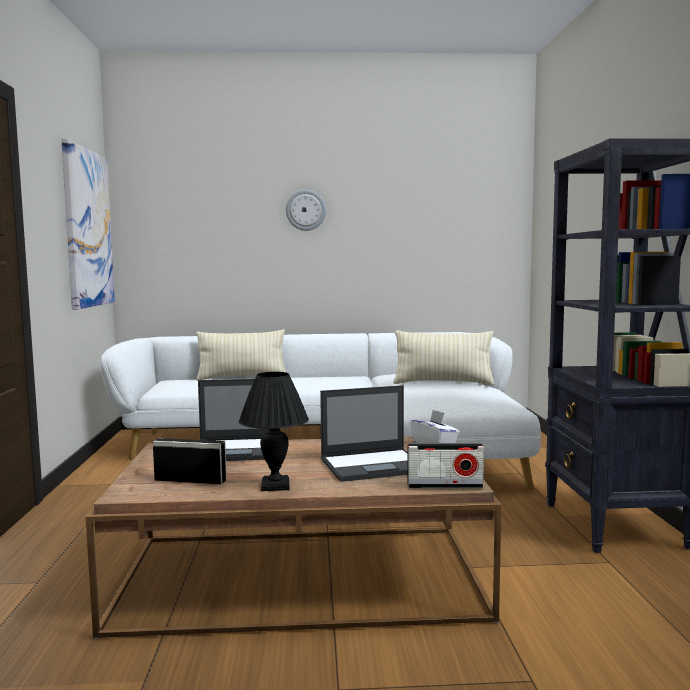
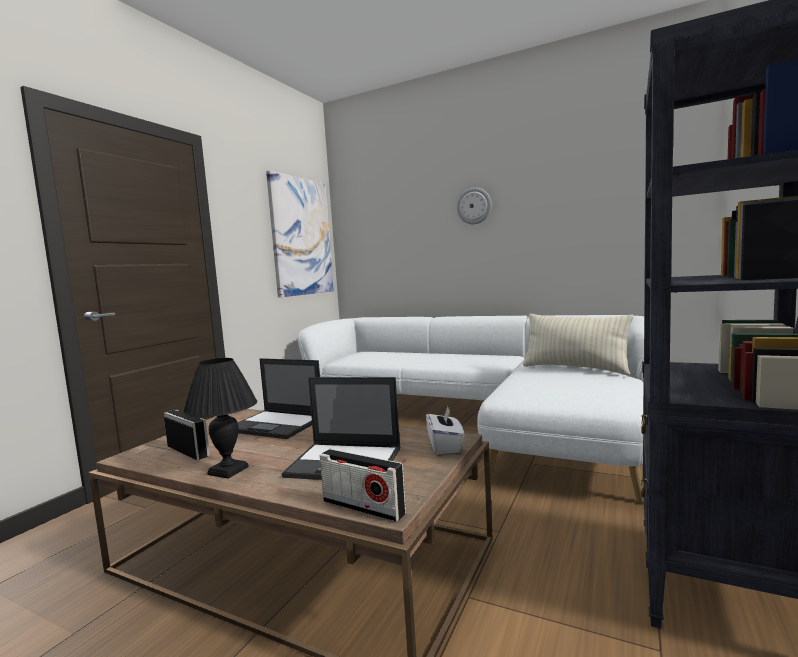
camera: 30 degrees right, 0 degrees up
(242, 378) = (414, 352): beige pillow -> none

